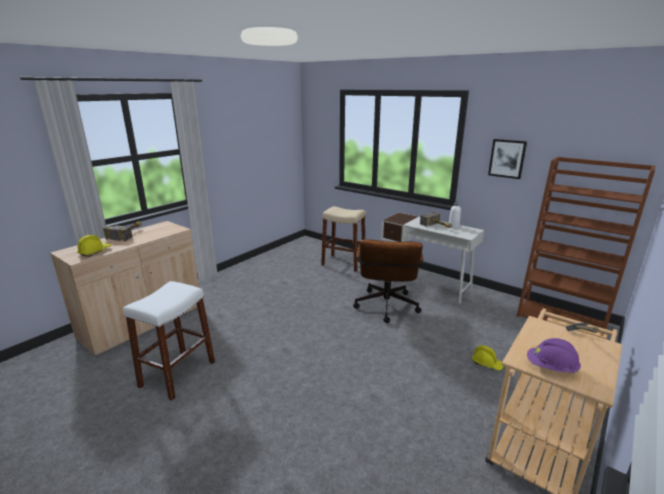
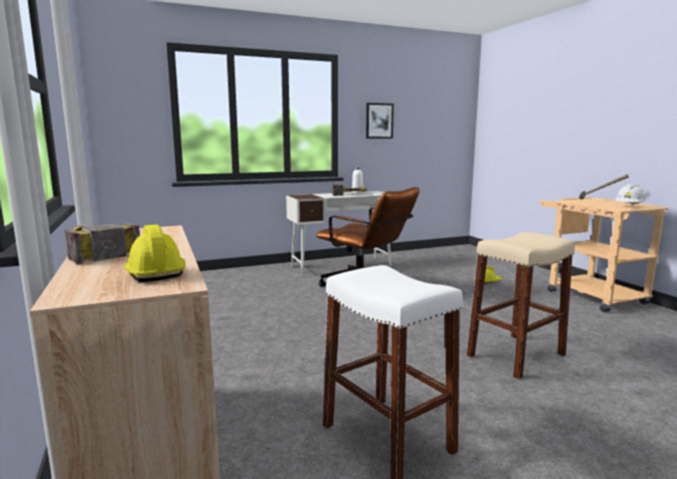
camera: 60 degrees left, 10 degrees down
(343, 263) = (235, 281): beige stool -> beige stool (516, 355)
(551, 367) = (629, 206): purple hard hat -> white hard hat
(561, 320) = (448, 251): brown bookcase -> none

